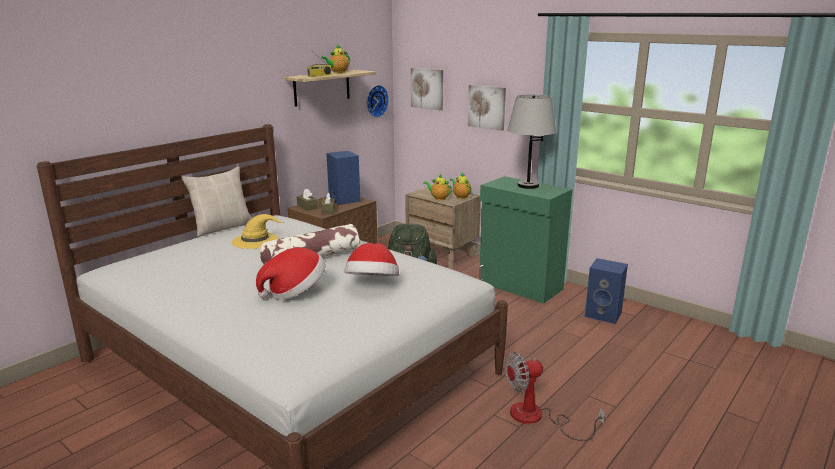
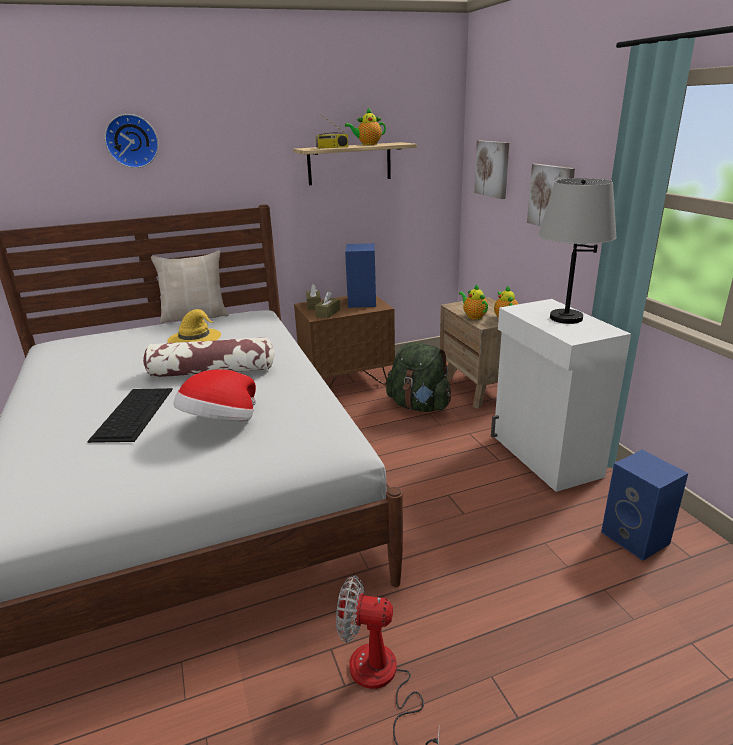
camera: 30 degrees right, 5 degrees up
(295, 292) = (133, 413): hat -> keyboard
(375, 101) = (432, 184): wall clock -> wall clock (132, 141)
(520, 286) = (544, 456): green cabinet -> white cabinet

